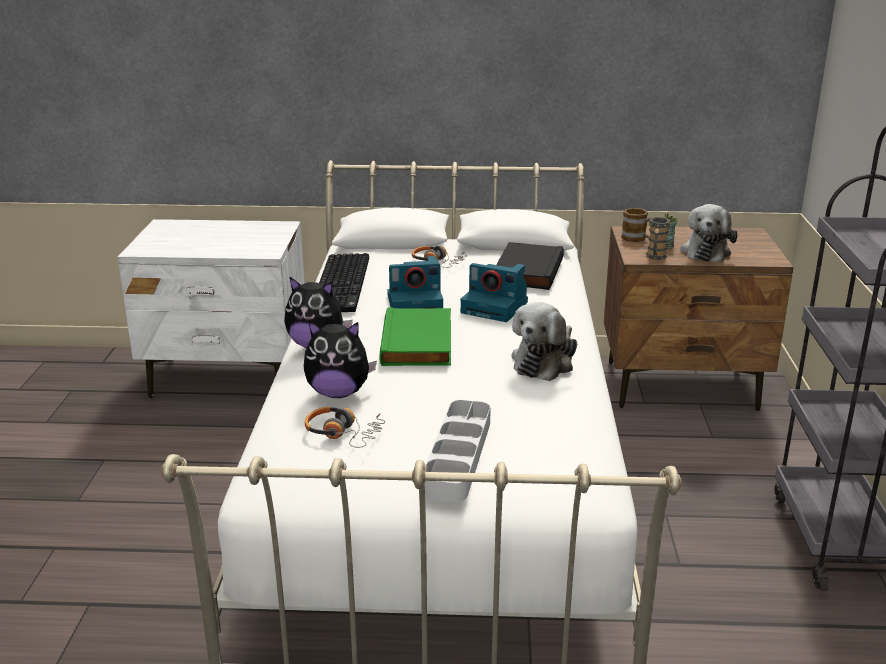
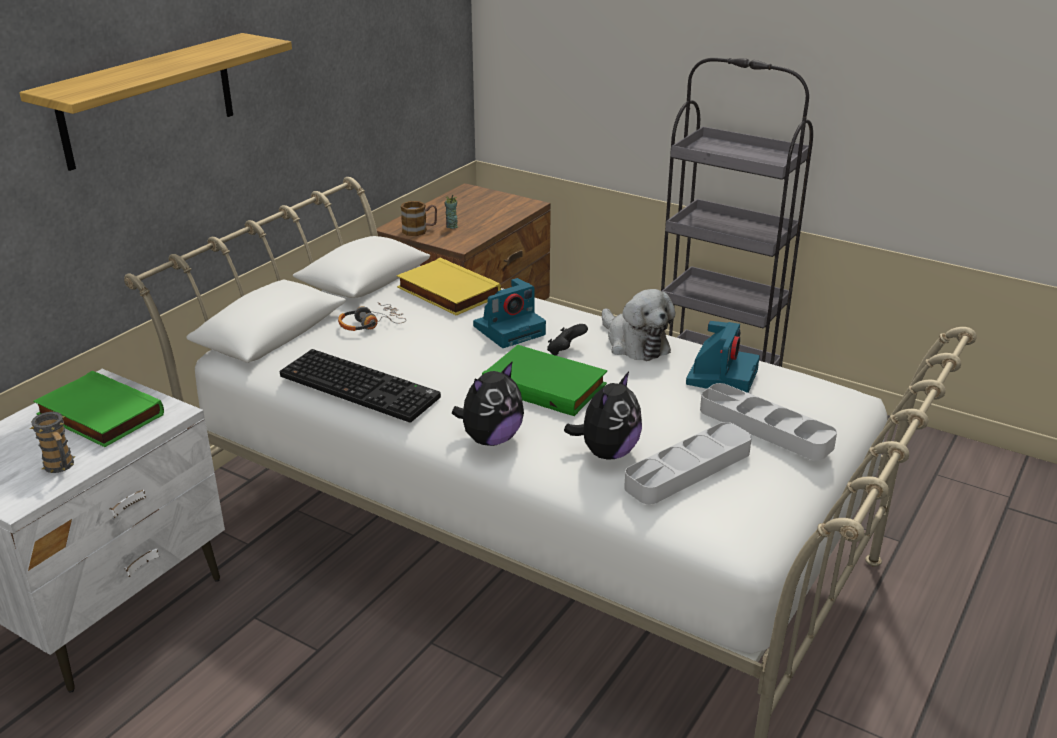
camera: 60 degrees left, 5 degrees up
(244, 237) = (97, 416): none -> green book
(344, 433) = (688, 469): headphones -> grey tray
(385, 39) = (148, 100): none -> shelf
(416, 303) = (456, 362): camera -> camera (721, 376)
(486, 337) = (565, 352): none -> black game controller
(526, 271) = (446, 292): black book -> yellow book
(655, 257) = (467, 238): mug -> mug (61, 467)
(706, 251) = (482, 217): plush toy -> none

